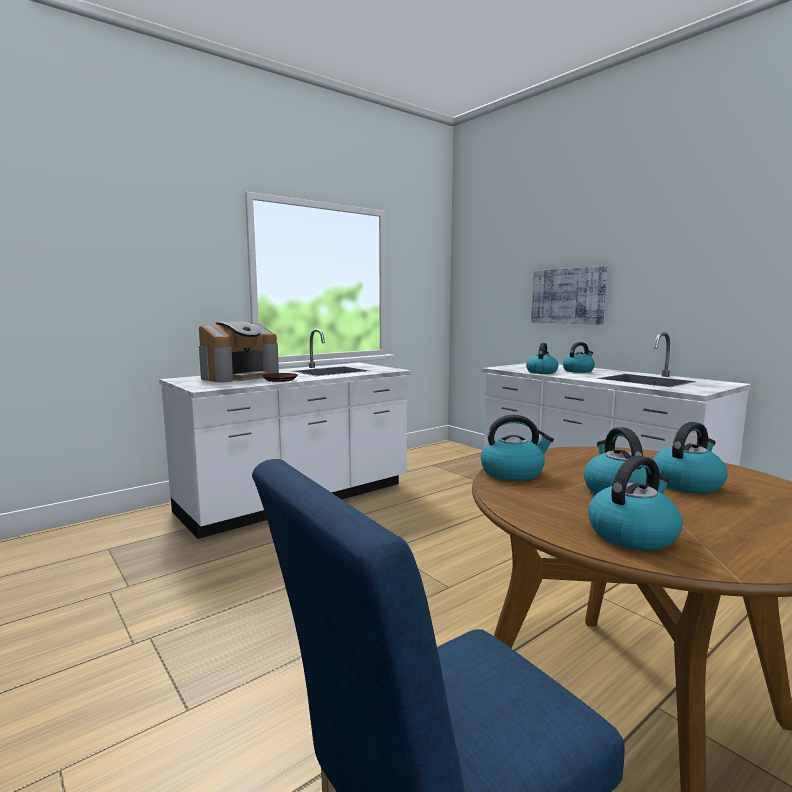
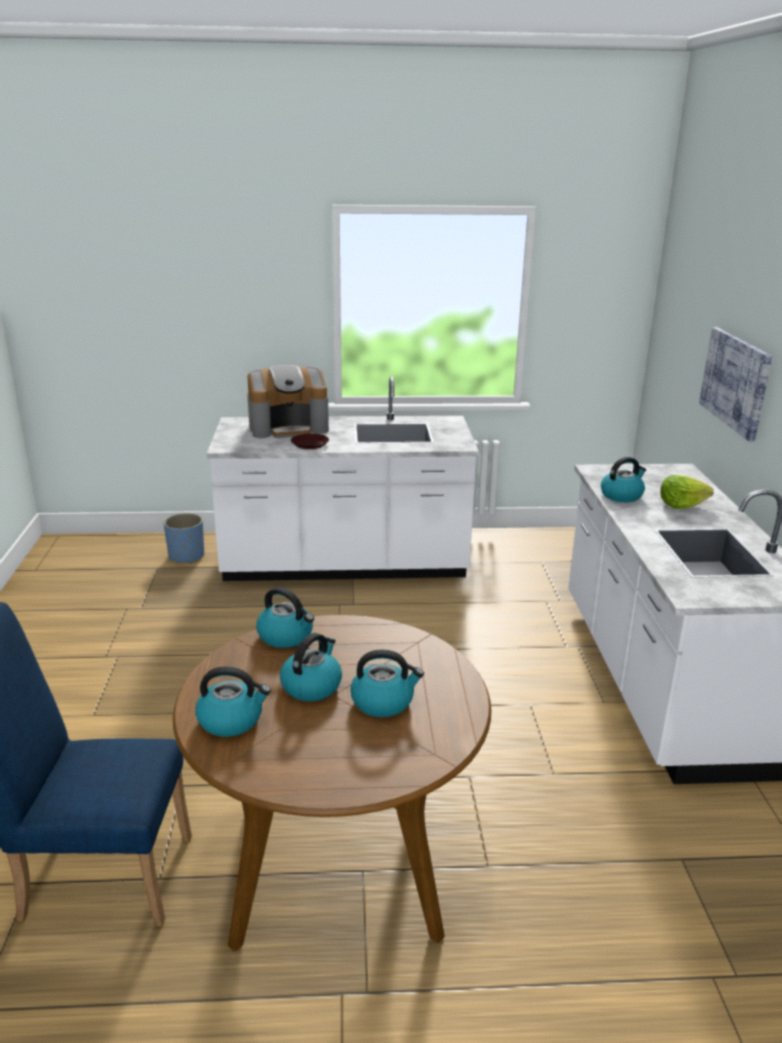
camera: 35 degrees right, 15 degrees up
(132, 532) = (186, 556): none -> blue planter
(578, 371) = (681, 504): kettle -> lettuce

